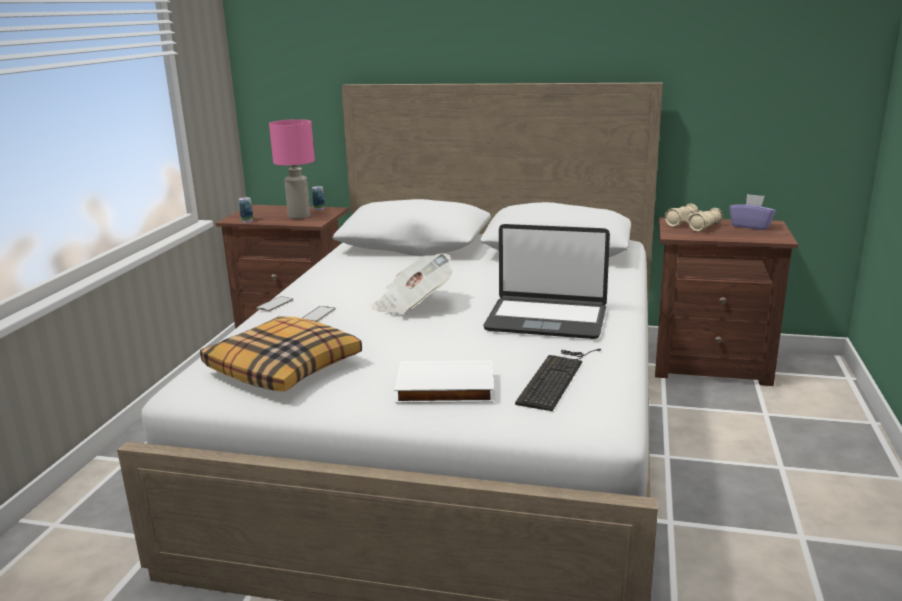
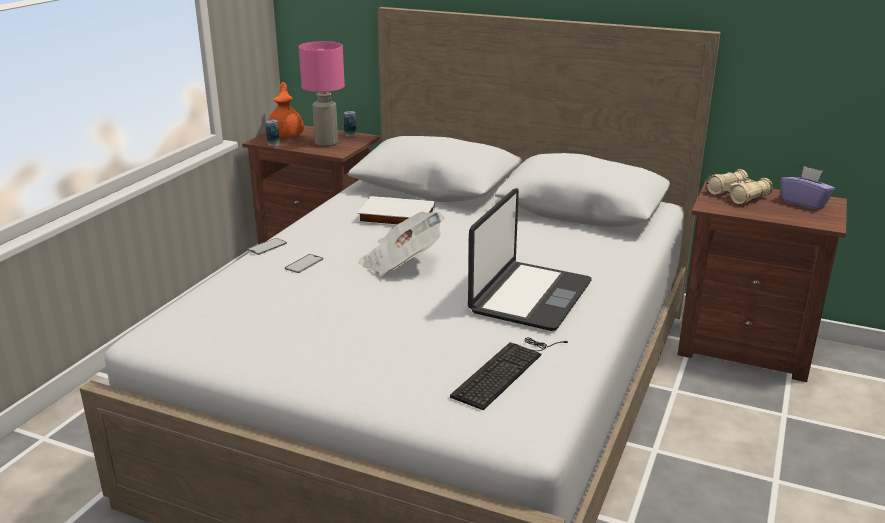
camera: 10 degrees right, 5 degrees up
(257, 213) = (287, 134): none -> orange teapot
(284, 368) = (247, 324): pillow -> none
(444, 389) = (388, 370): white book -> white book (396, 217)
(546, 319) = (529, 297): laptop -> laptop turned 90 degrees counterclockwise

